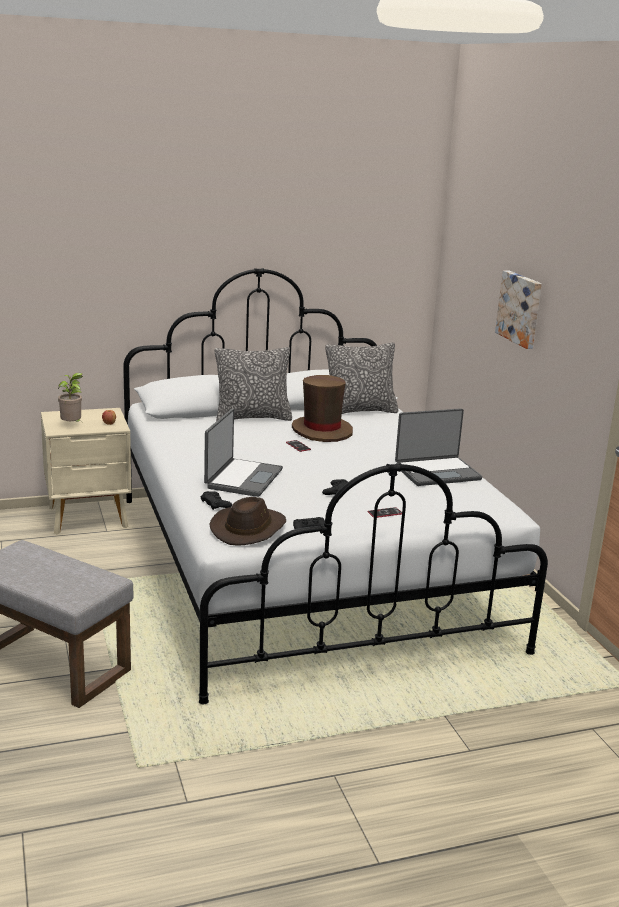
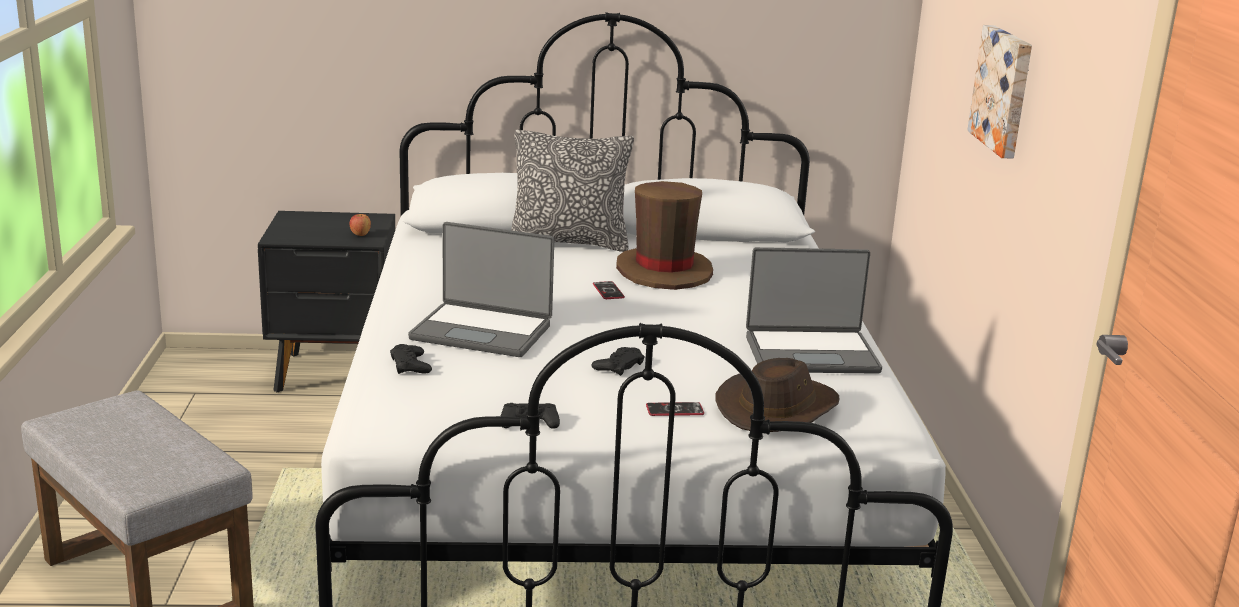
camera: 15 degrees right, 0 degrees up
(72, 425) = (306, 232): potted plant -> none
(89, 518) = (337, 374): beige nightstand -> black nightstand
(242, 478) = (482, 331): laptop -> laptop turned 75 degrees clockwise
(249, 528) = (432, 410): brown hat -> brown hat (778, 408)
(360, 411) = (747, 247): pillow -> none

